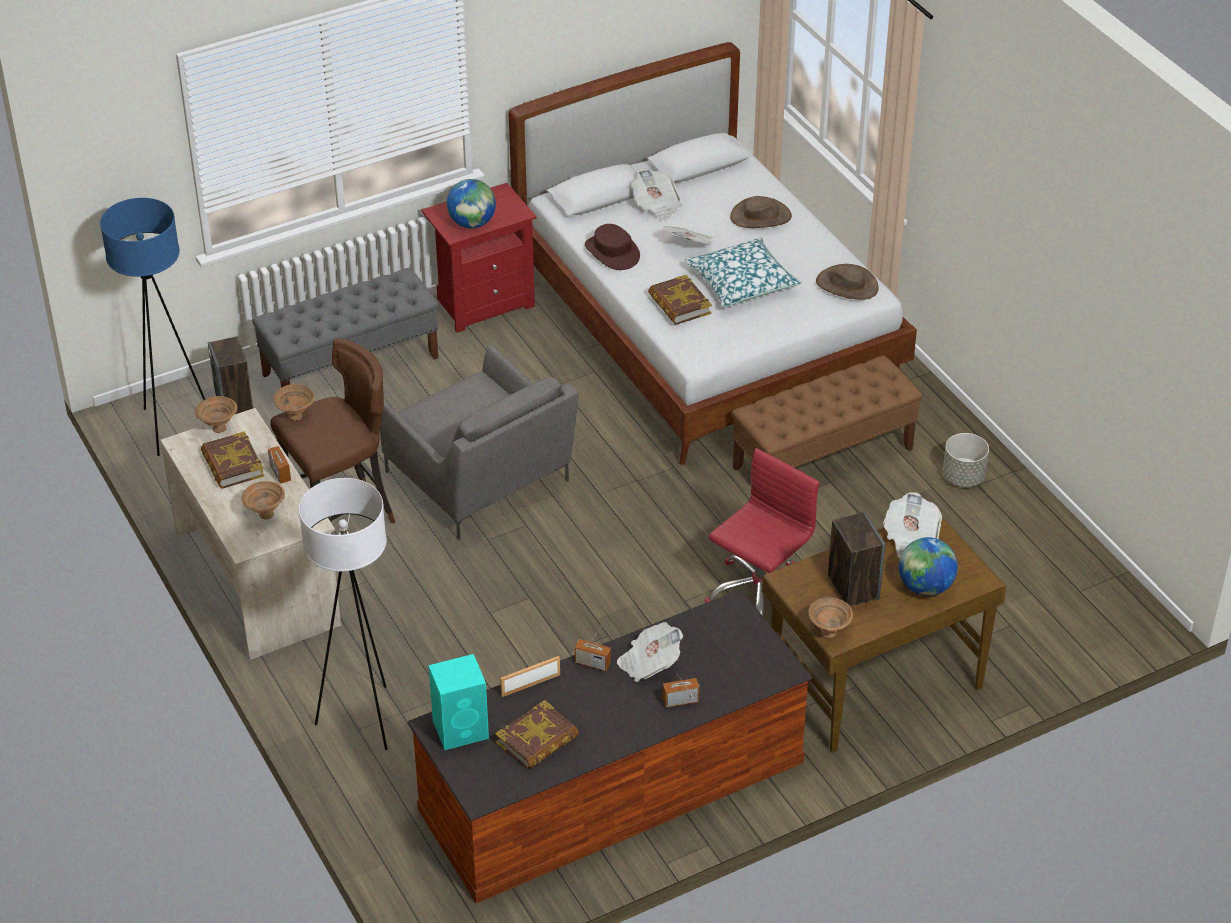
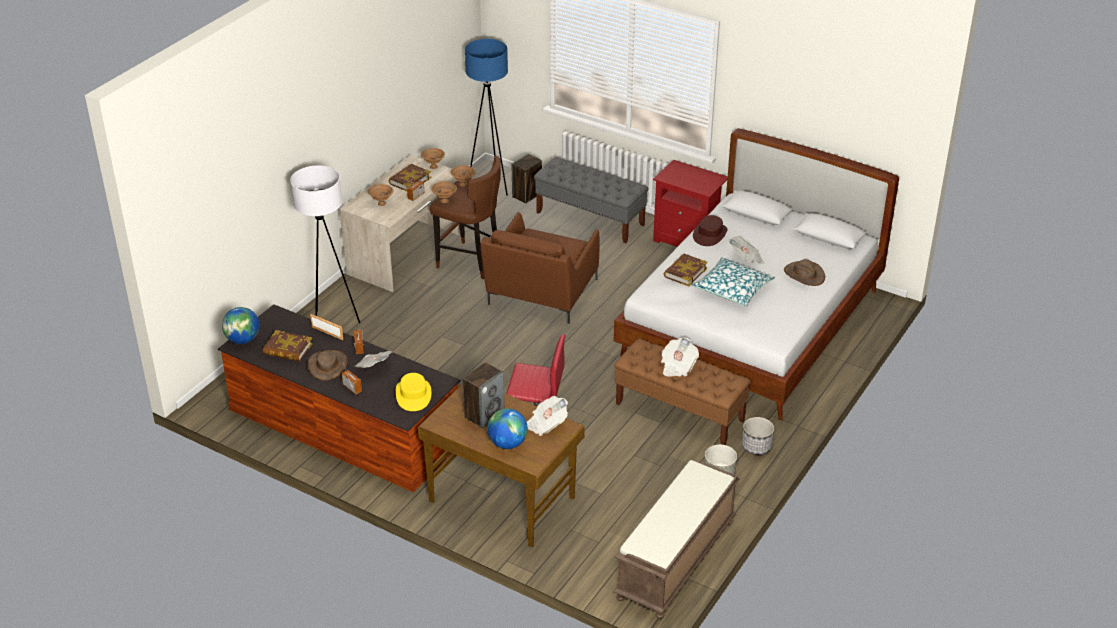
camera: 60 degrees right, 5 degrees down
(462, 729) = (279, 322): turquoise speaker -> none
(472, 223) = (679, 179): globe -> globe (243, 340)
(480, 481) = (540, 294): grey armchair -> brown armchair
(656, 206) = (770, 235): newspaper -> newspaper (677, 366)
(742, 645) = (413, 395): none -> yellow hat
(828, 632) = (438, 418): brown bowl -> brown bowl (445, 201)
(847, 285) = (774, 329): brown hat -> brown hat (328, 365)
(931, 424) = (756, 447): none -> planter
(1082, 573) = (676, 560): none -> brown bench

